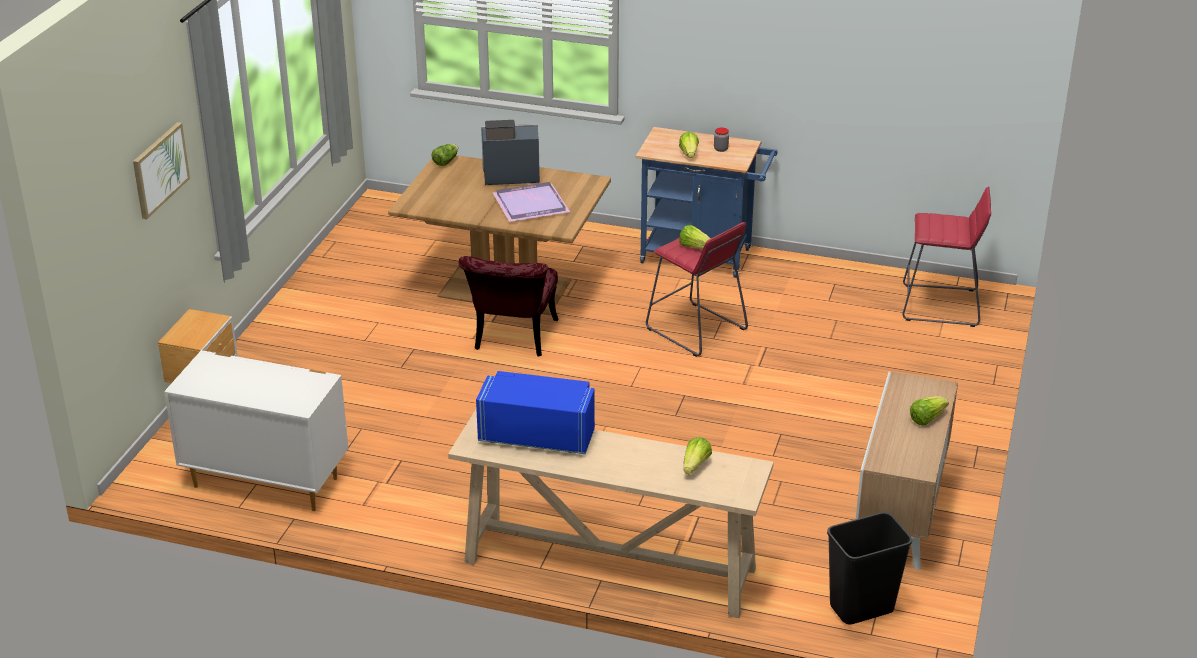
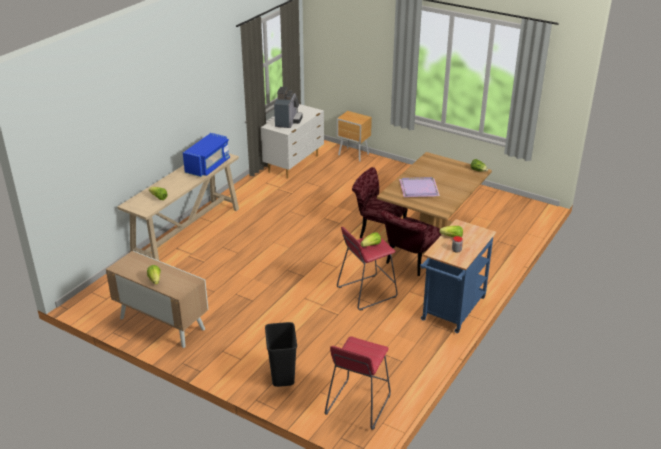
camera: 105 degrees right, 0 degrees up
(160, 169) = (372, 49): picture -> none
(508, 176) = (455, 186): coffee machine -> coffee machine (288, 121)
(596, 301) = (409, 263): none -> red chair
(861, 609) = (108, 293): black trash can -> black trash can (282, 376)

